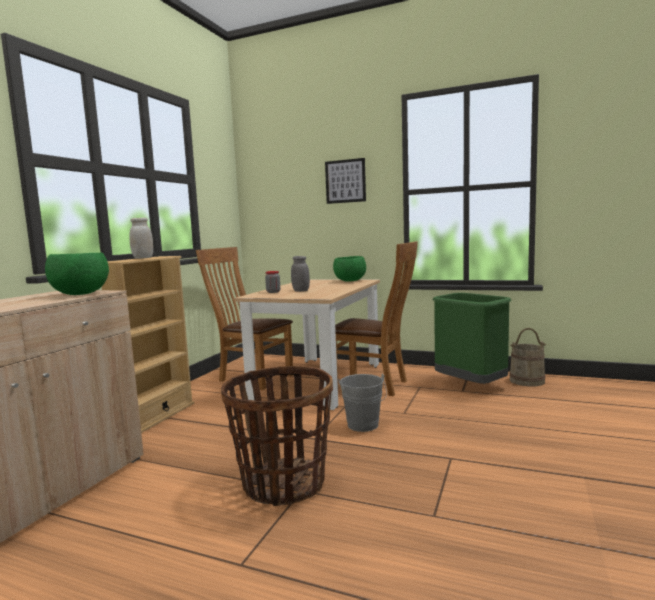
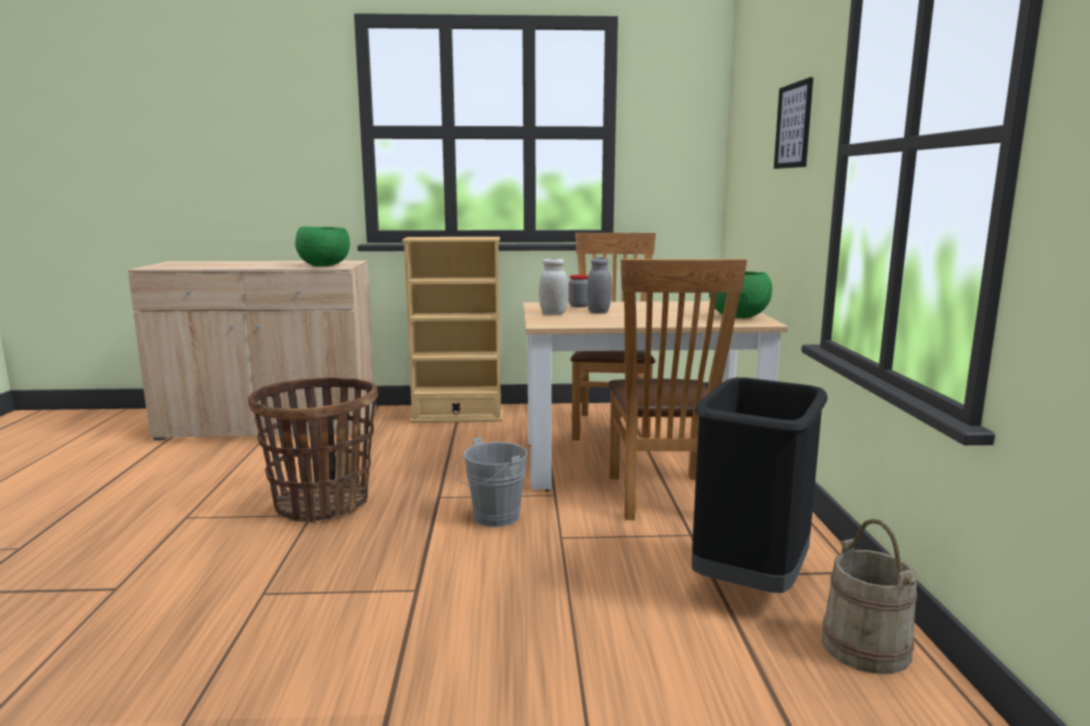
camera: 65 degrees right, 5 degrees up
(143, 258) = (452, 237): white jar -> white jar (553, 313)
(471, 386) = (751, 581): green trash can -> black trash can

